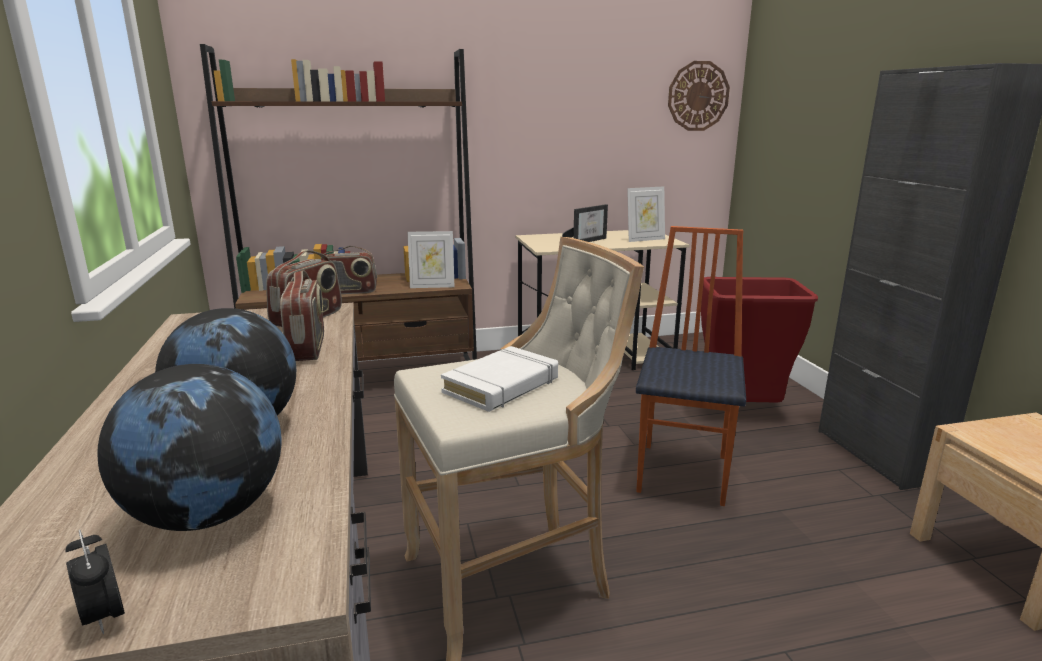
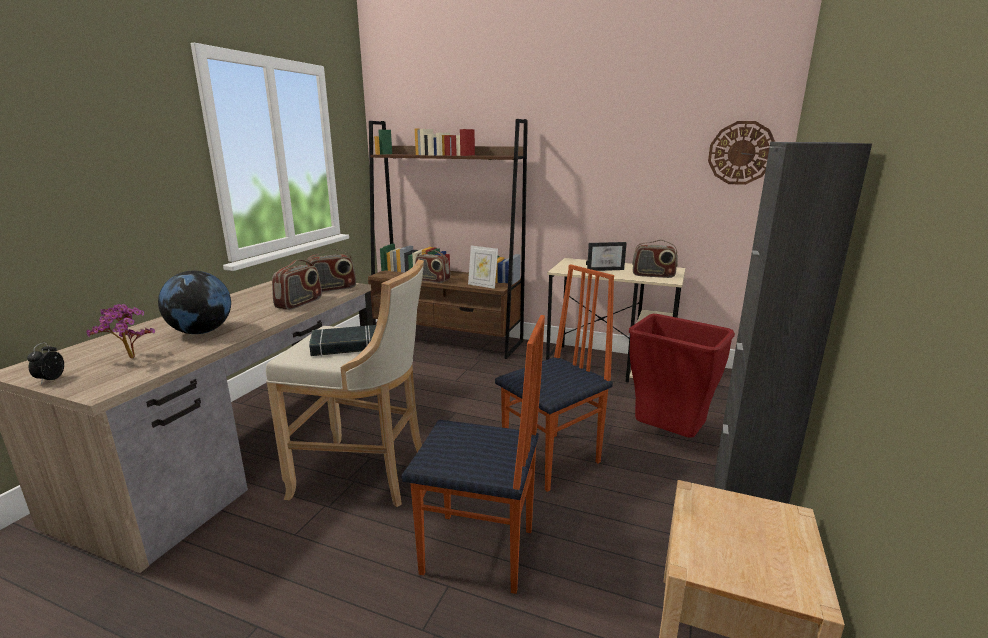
camera: 35 degrees right, 0 degrees up
(208, 514) = (130, 359): globe -> potted plant
(502, 386) = (345, 346): white book -> black book
(644, 239) = (653, 275): picture frame -> radio
(760, 600) = (478, 553): none -> chair

